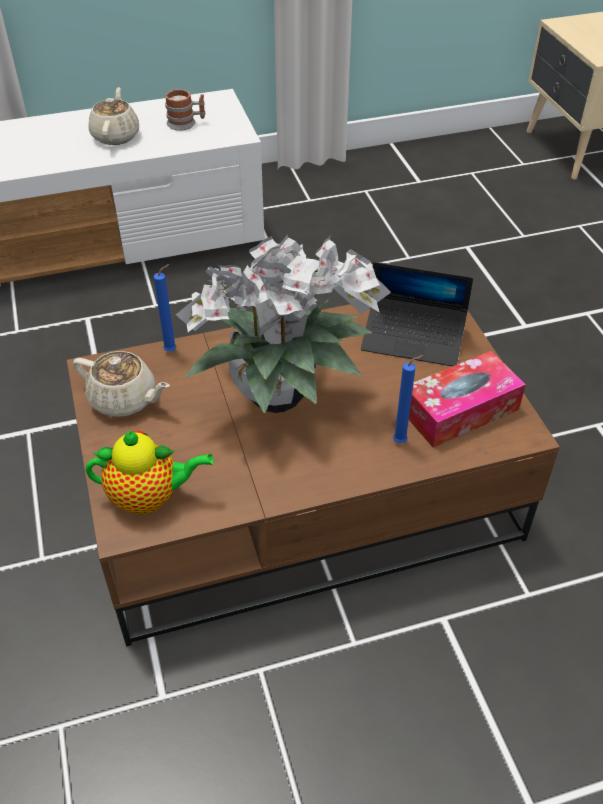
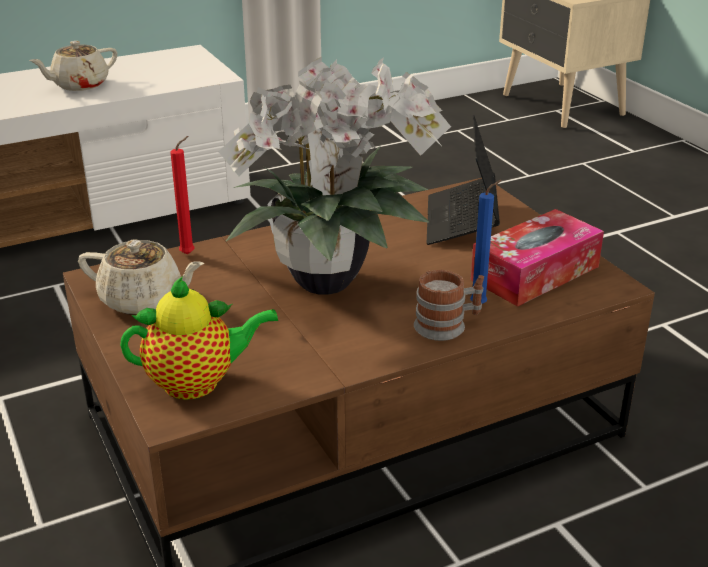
camera: 10 degrees left, 15 degrees down
(116, 136) = (79, 85): beige teapot -> beige teapot turned 120 degrees counterclockwise
(172, 351) = (190, 253): blue candle -> red candle
(186, 123) = (156, 71): mug -> mug (448, 325)
(413, 339) = (461, 221): laptop -> laptop turned 90 degrees clockwise

